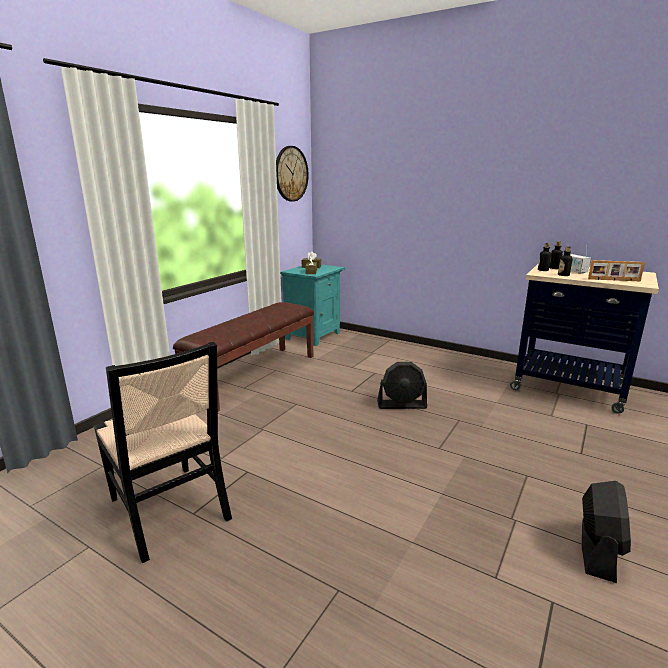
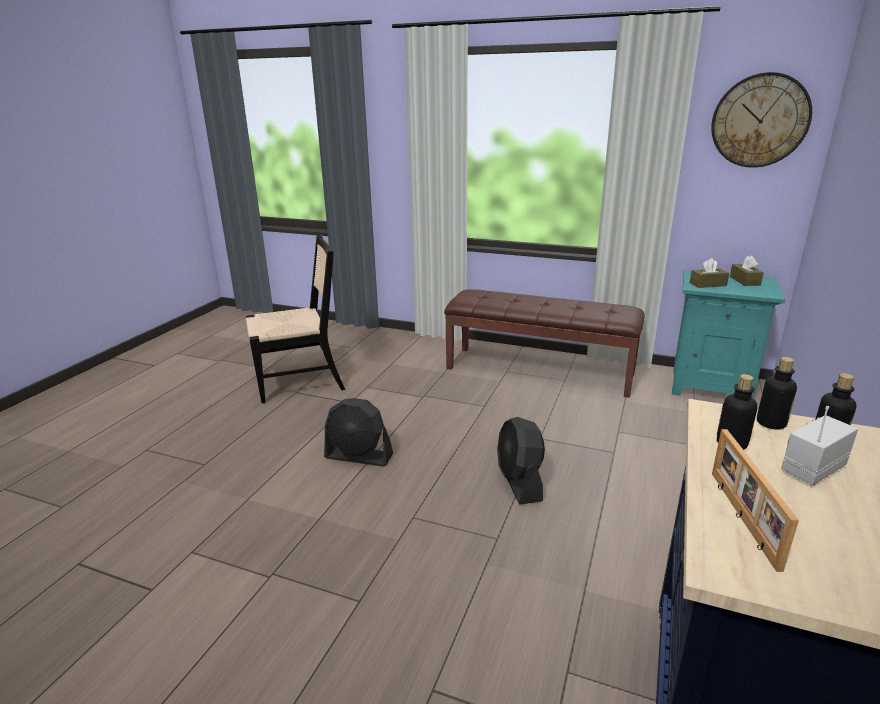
camera: 80 degrees right, 5 degrees up
(168, 510) = (300, 382): chair -> chair turned 150 degrees counterclockwise
(598, 550) = (206, 648): black fan -> black fan (359, 456)

